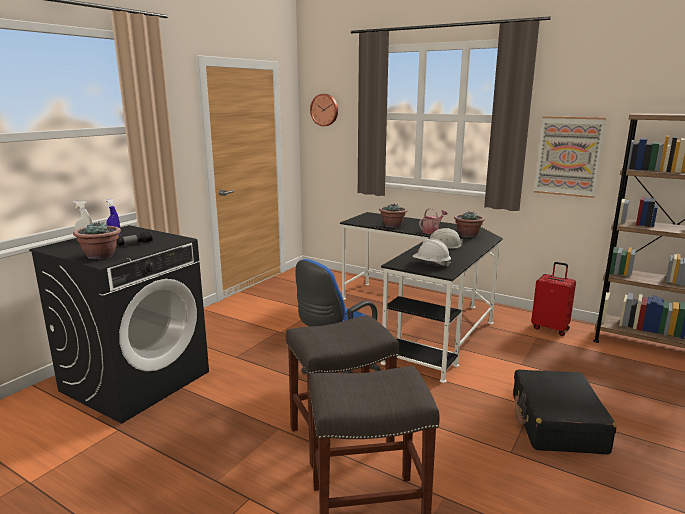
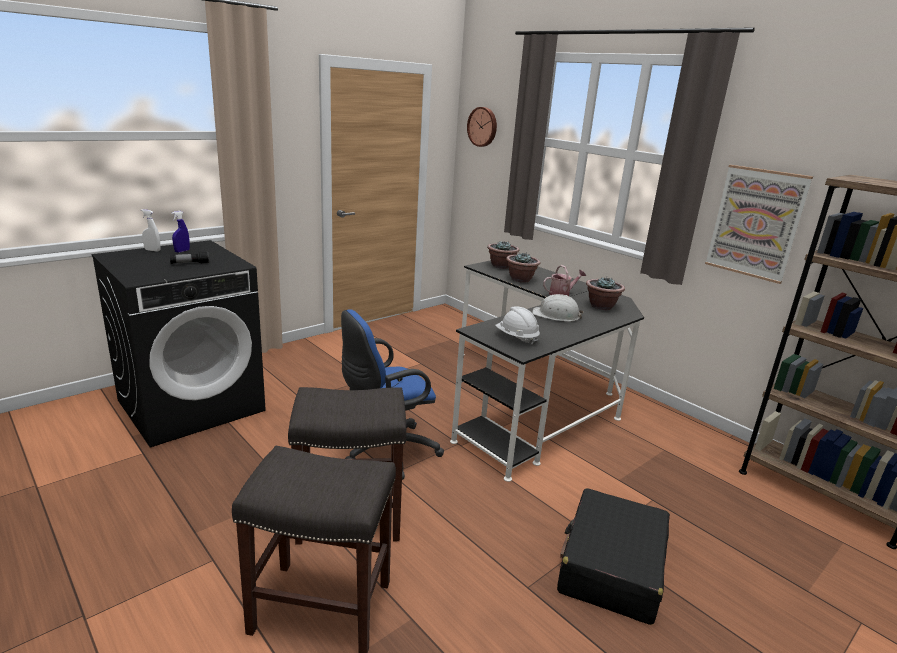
camera: 15 degrees right, 5 degrees up
(101, 256) = (143, 272): potted plant -> potted plant (501, 266)
(550, 328) = (691, 442): red suitcase -> none

